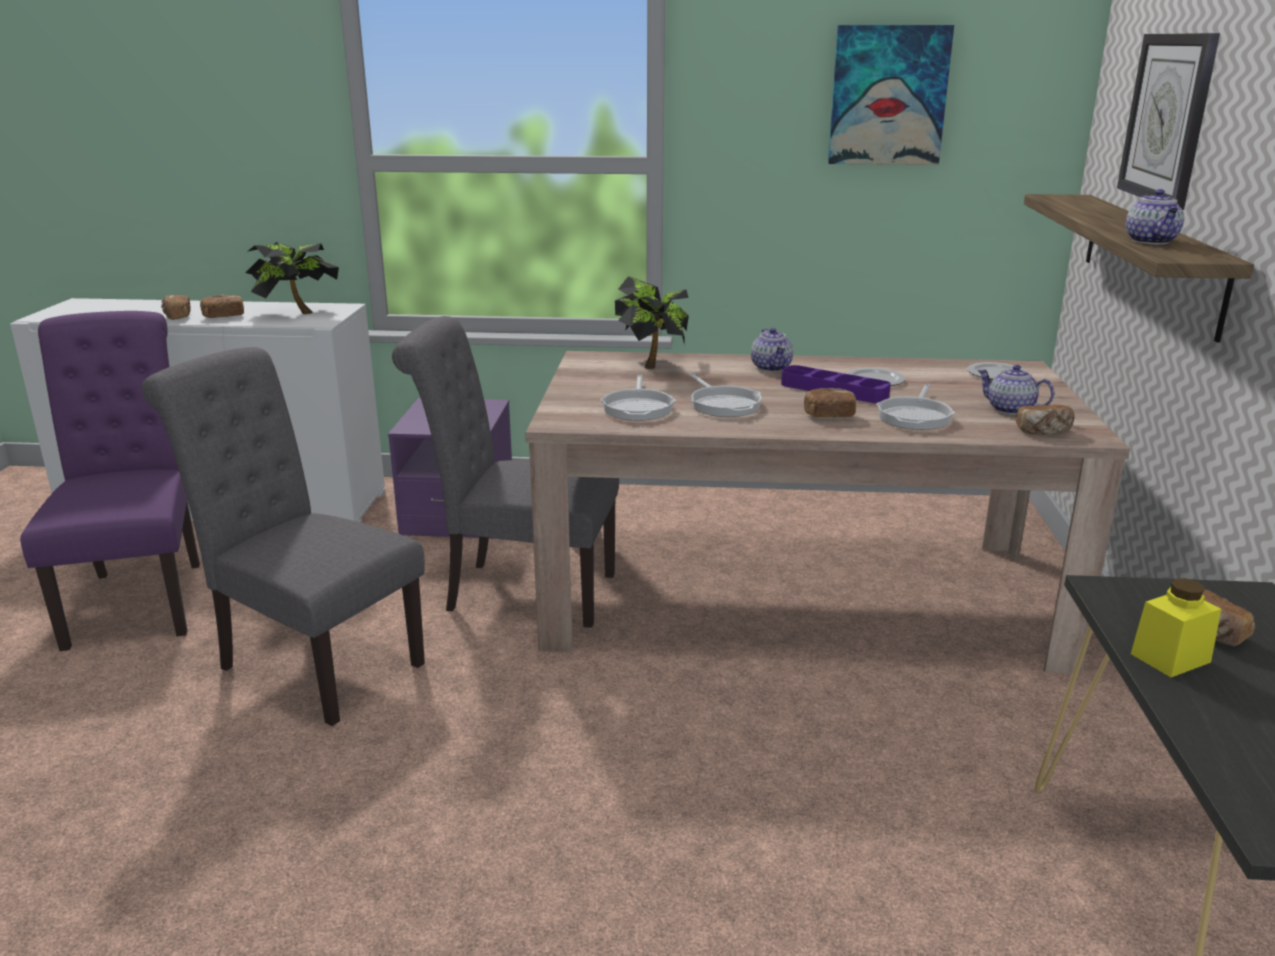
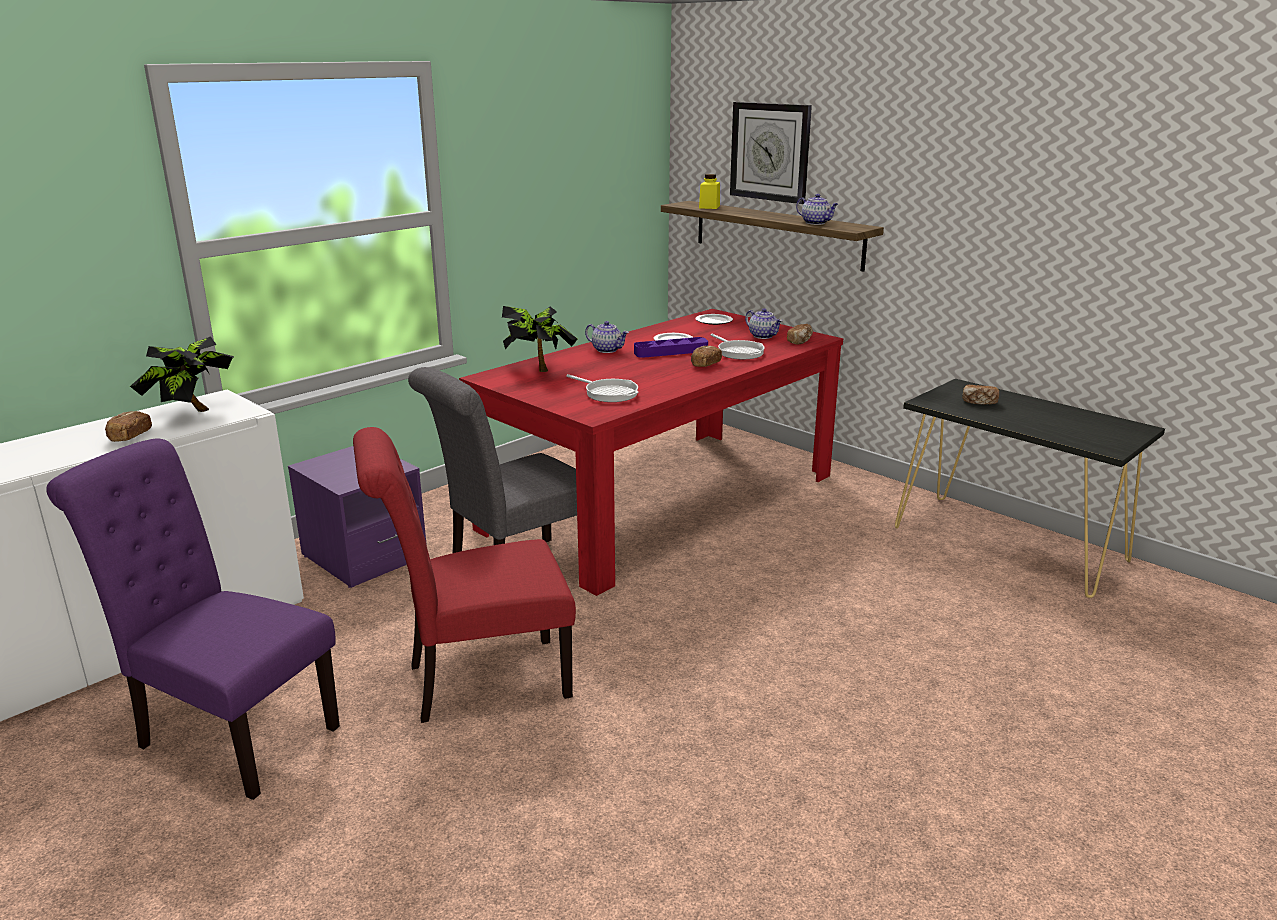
camera: 50 degrees left, 0 degrees up
(177, 317) = (76, 451): bread -> none
(311, 663) = (477, 681): grey chair -> red chair
(723, 404) = (643, 376): frying pan -> none
(796, 595) = (661, 501): beige dining table -> red dining table
(888, 95) = (572, 147): picture -> none
(1009, 409) = (763, 336): teapot -> teapot turned 120 degrees counterclockwise
(1170, 658) = (990, 415): yellow jar -> yellow jar (709, 207)

